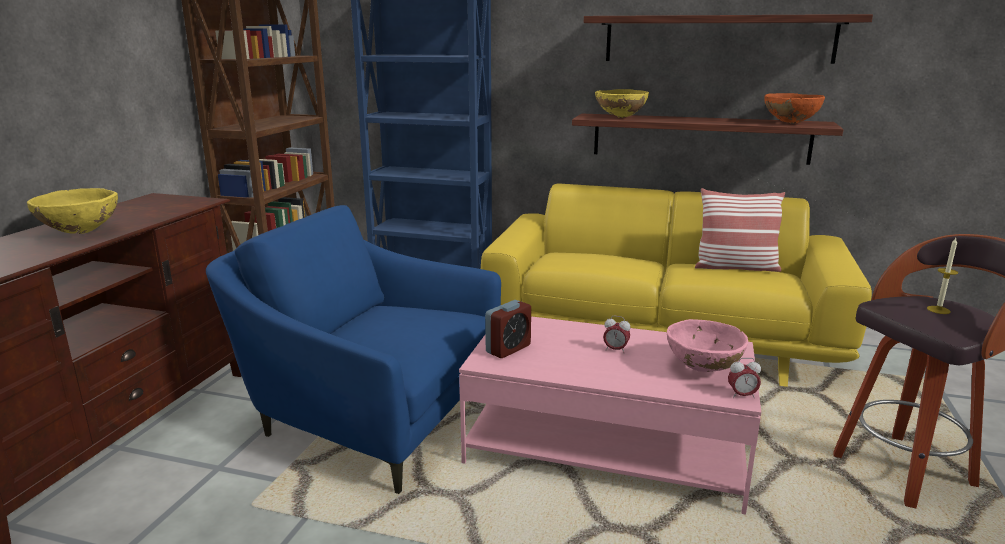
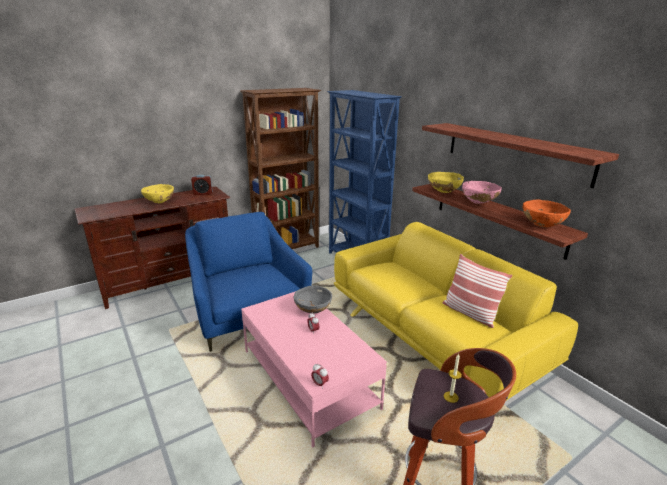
camera: 40 degrees right, 5 degrees up
(508, 349) = (273, 308): alarm clock -> alarm clock (203, 193)
(568, 330) = (313, 311): none -> grey bowl
(703, 368) = (331, 361): pink bowl -> pink bowl (478, 203)

